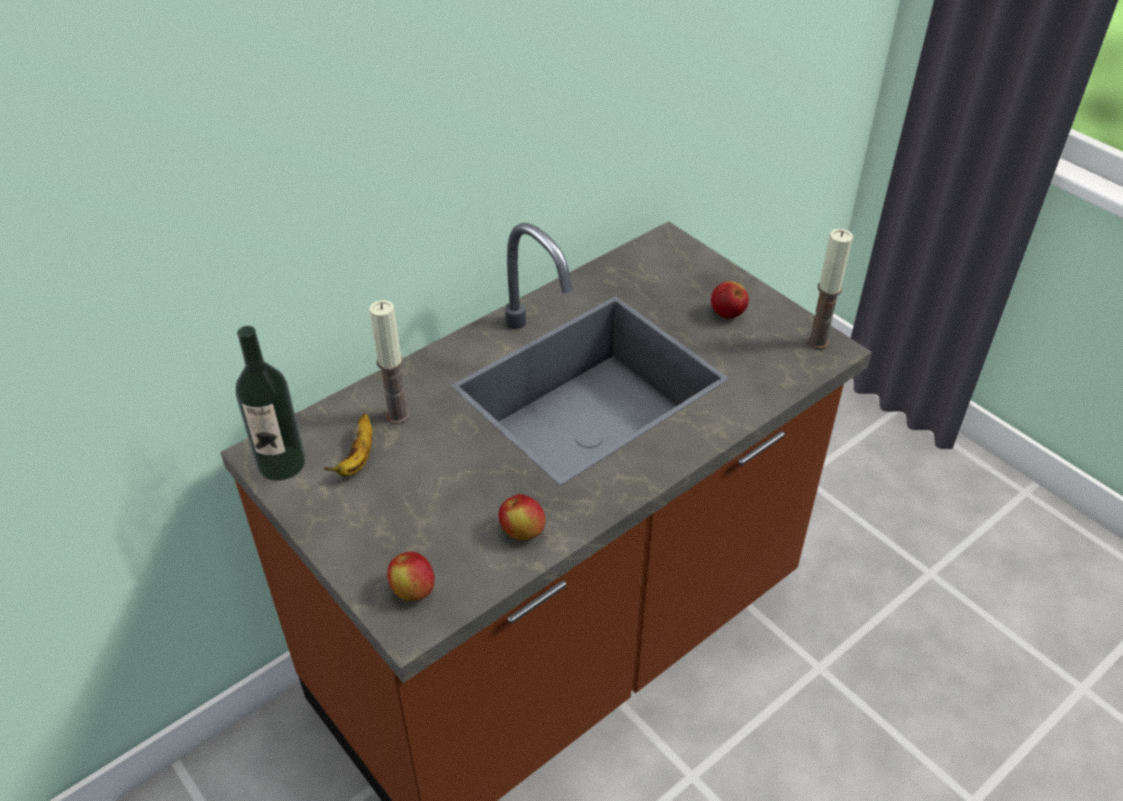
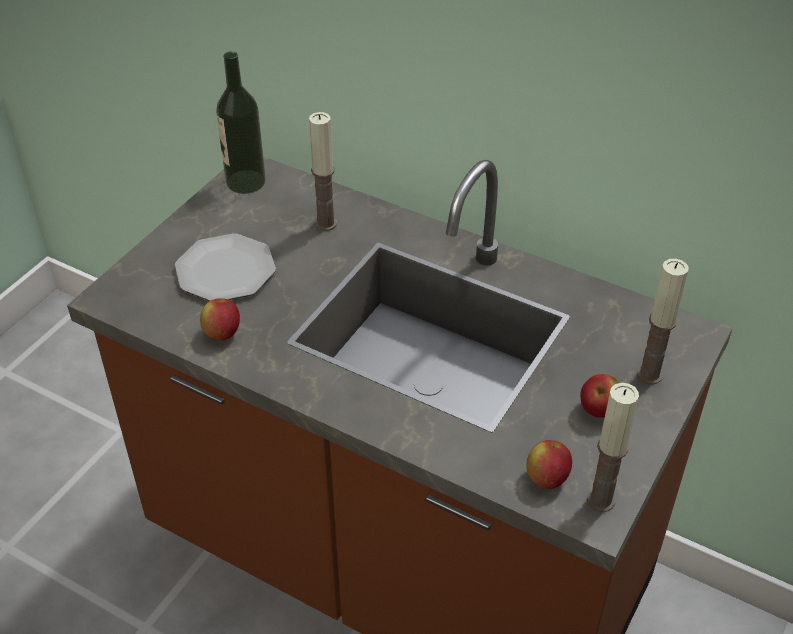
camera: 70 degrees right, 0 degrees up
(357, 458) = (267, 217): banana -> none
(413, 590) = (141, 289): apple -> apple (546, 478)
(425, 509) = (226, 271): none -> plate
(701, 276) = (649, 375): none -> candle

